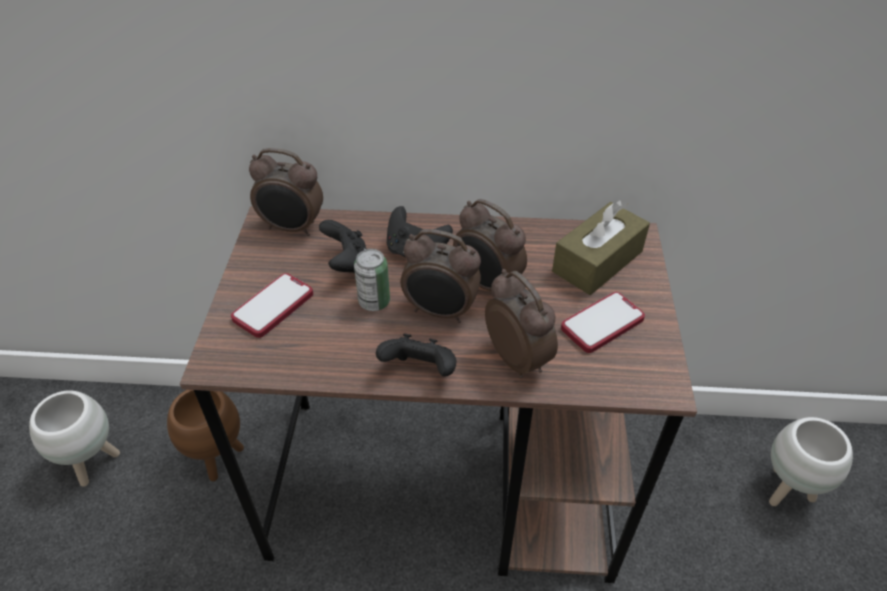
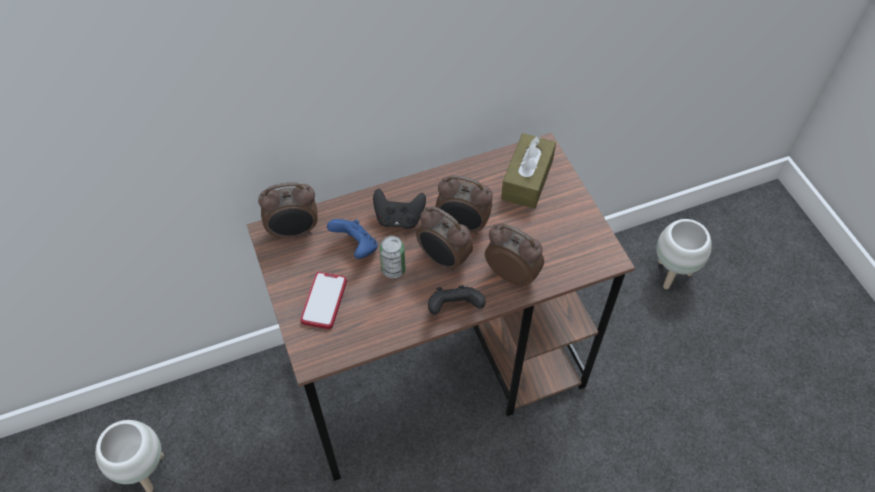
camera: 25 degrees left, 10 degrees up
(219, 459) = (250, 423): brown planter -> none
(348, 264) = (356, 247): black game controller -> blue game controller
(440, 312) = (443, 259): alarm clock -> alarm clock turned 45 degrees clockwise
(602, 324) = (552, 227): phone -> none

